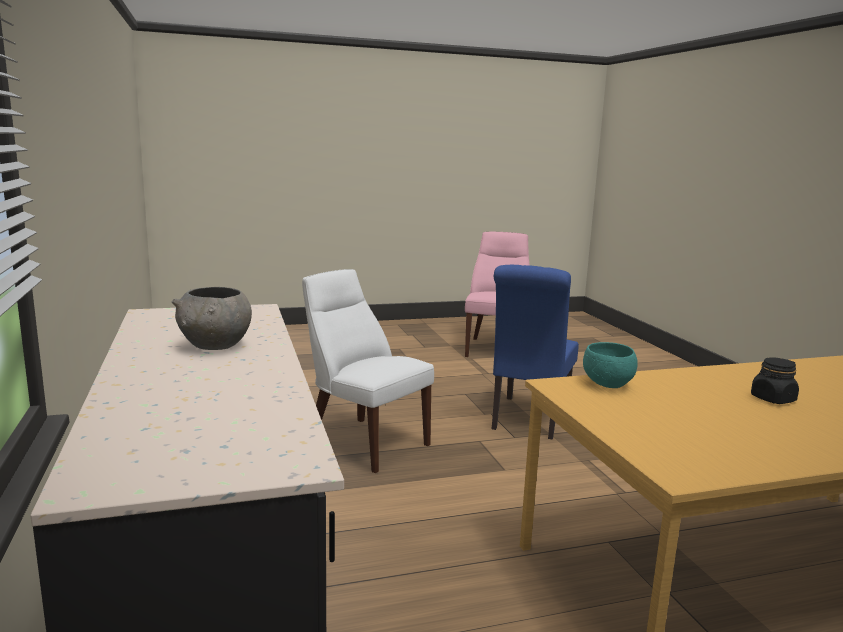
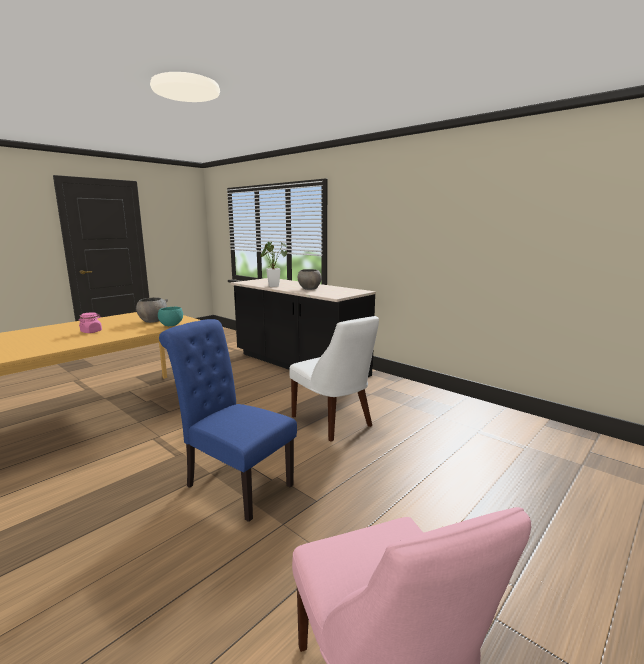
camera: 150 degrees right, 0 degrees up
(258, 388) = (273, 285): none -> potted plant
(364, 442) = (334, 422): white chair -> white chair turned 45 degrees clockwise
(528, 419) = (234, 484): blue chair -> blue chair turned 45 degrees counterclockwise
(657, 411) = (153, 321): none -> grey bowl
(772, 399) = (91, 331): black jar -> pink jar

